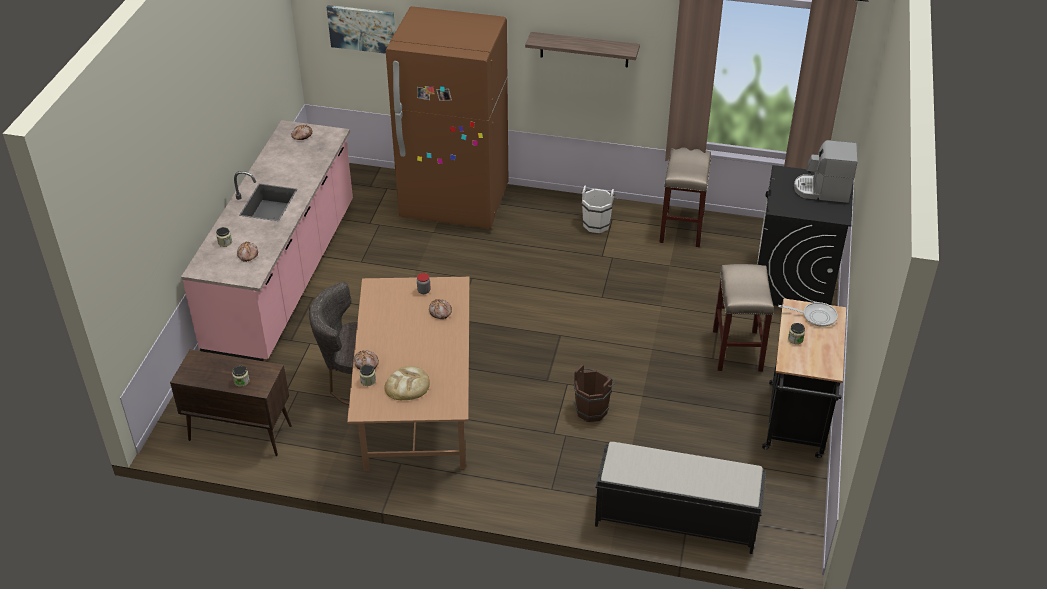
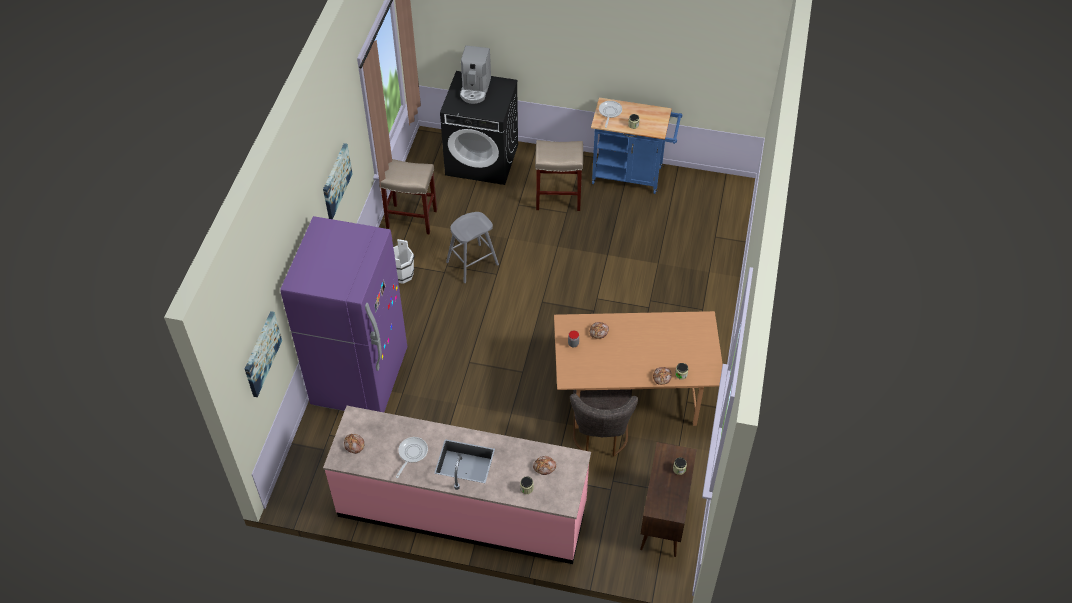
camera: 90 degrees left, 10 degrees up
(284, 169) = (411, 454): none -> frying pan
(407, 385) = (684, 349): bread -> none
(455, 203) = (360, 378): brown fridge -> purple fridge
(584, 49) = (336, 181): shelf -> picture
(593, 409) = (622, 283): brown bucket -> none
(617, 277) = (472, 263): none -> grey stool
(674, 519) = (721, 244): black bench -> none
(795, 425) = (632, 175): black cart -> blue cart

